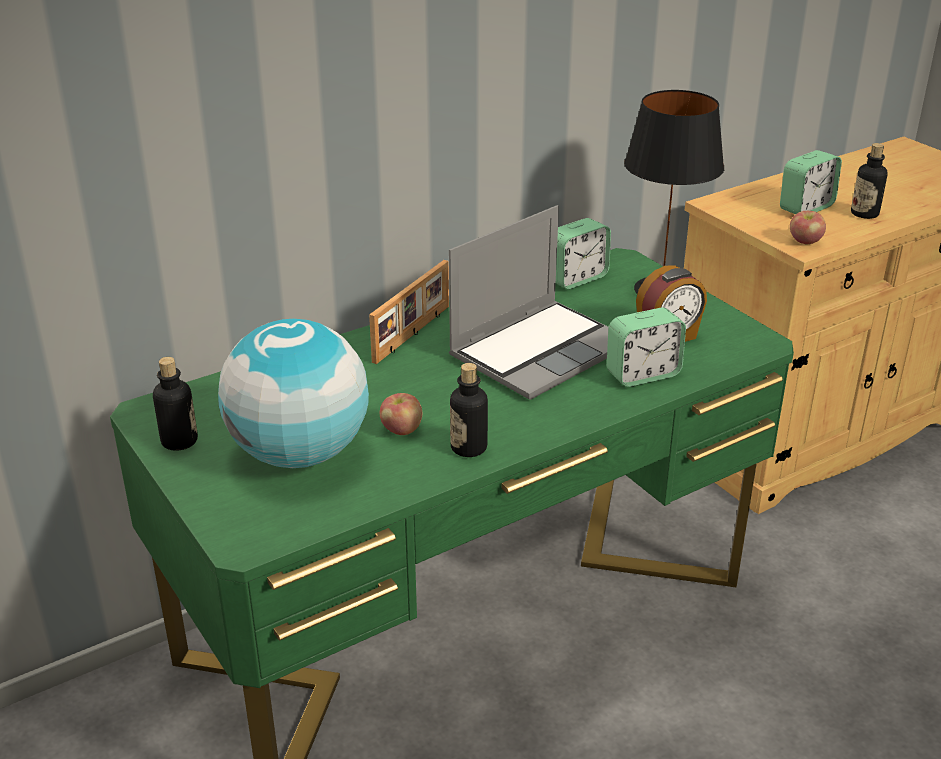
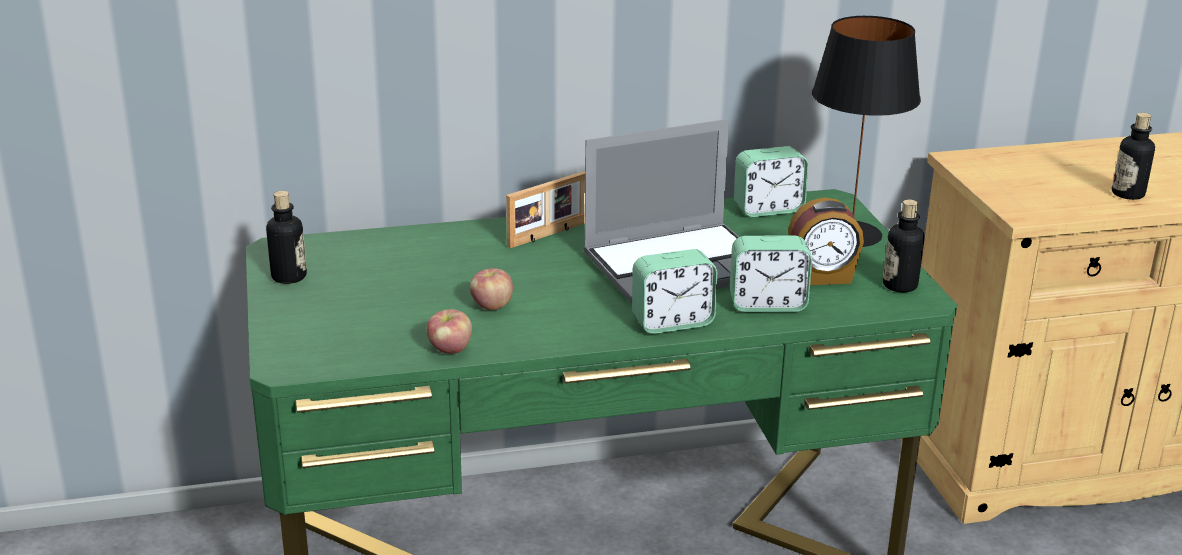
camera: 20 degrees right, 5 degrees down
(300, 453) = (385, 306): globe -> none
(468, 447) = (543, 332): bottle -> bottle (900, 285)
(805, 241) = (1031, 209): apple -> apple (450, 349)
(806, 208) = (1062, 178): alarm clock -> alarm clock (672, 322)

